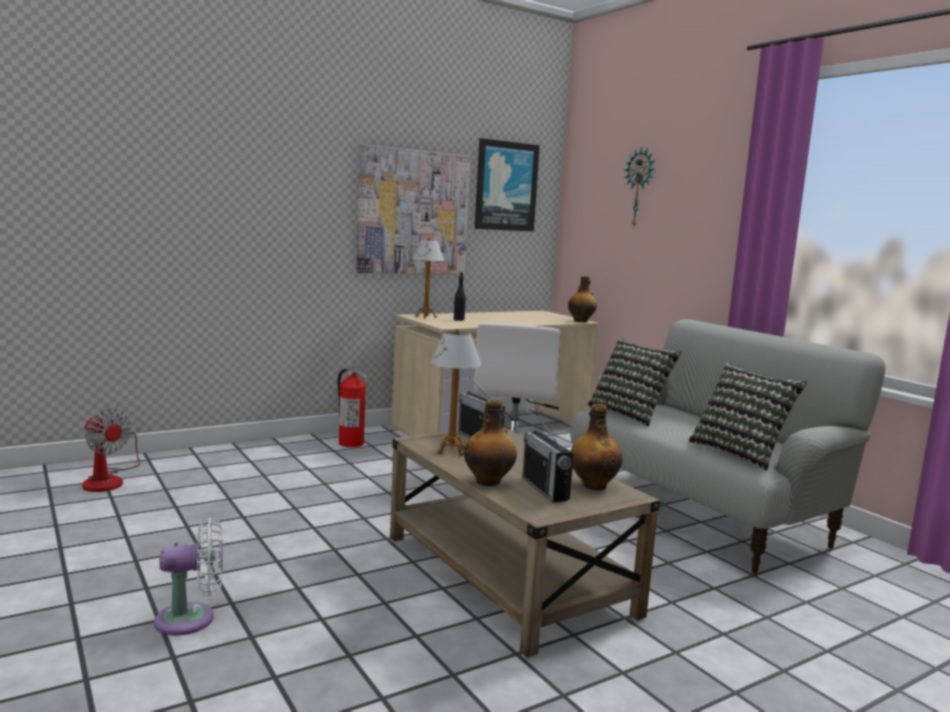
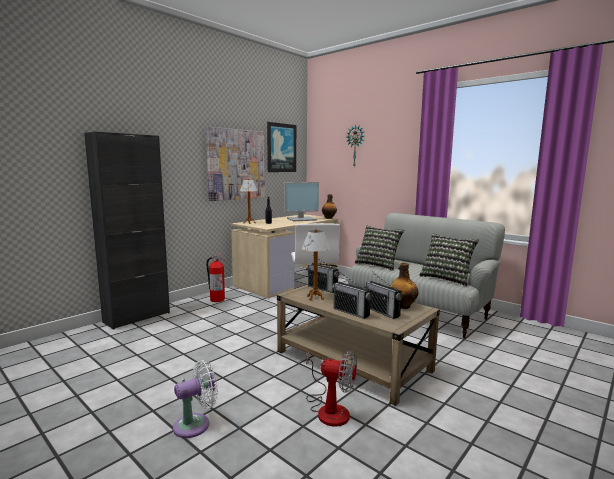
camera: 15 degrees left, 0 degrees up
(109, 480) = (81, 344): fan -> fan (329, 408)
(211, 453) = (137, 317): none -> black cabinet
(489, 481) = (351, 312): bottle -> radio
(528, 318) = (302, 219): none -> monitor

